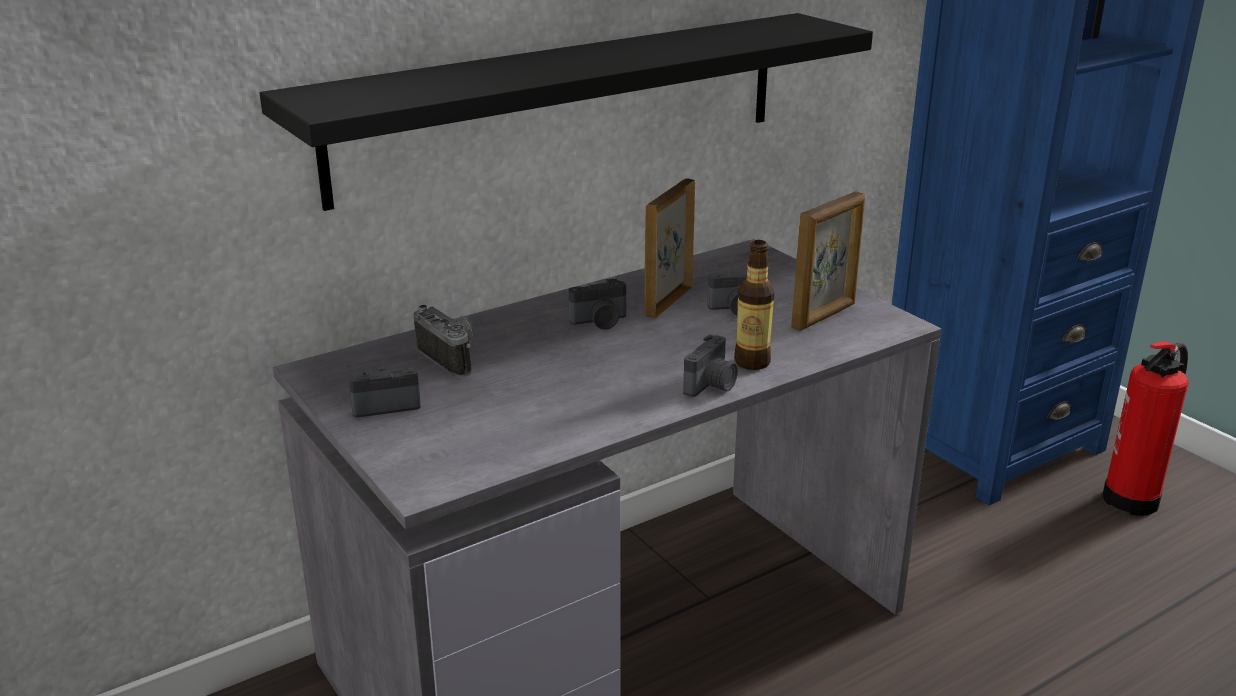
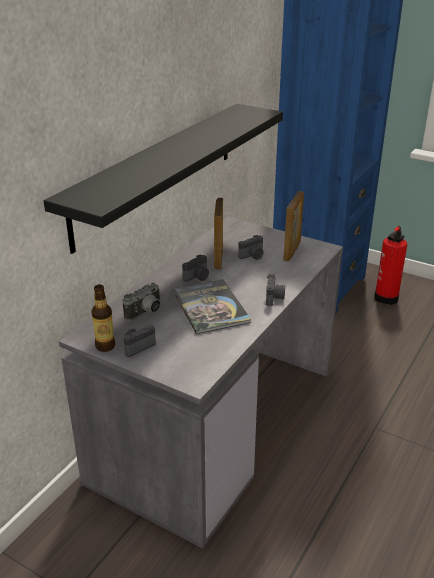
camera: 25 degrees left, 5 degrees up
(453, 358) = (146, 313): camera -> camera turned 105 degrees clockwise
(575, 373) = (210, 307): none -> book
(752, 362) = (281, 282): bottle -> bottle (105, 346)

